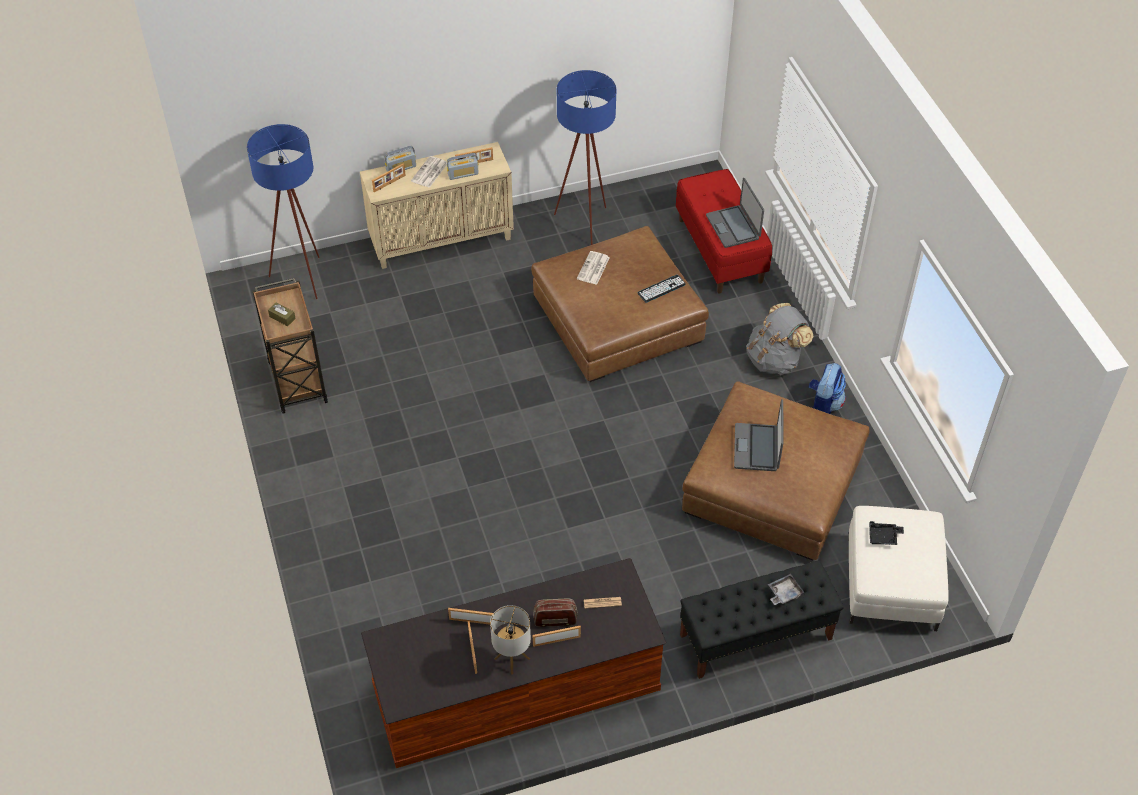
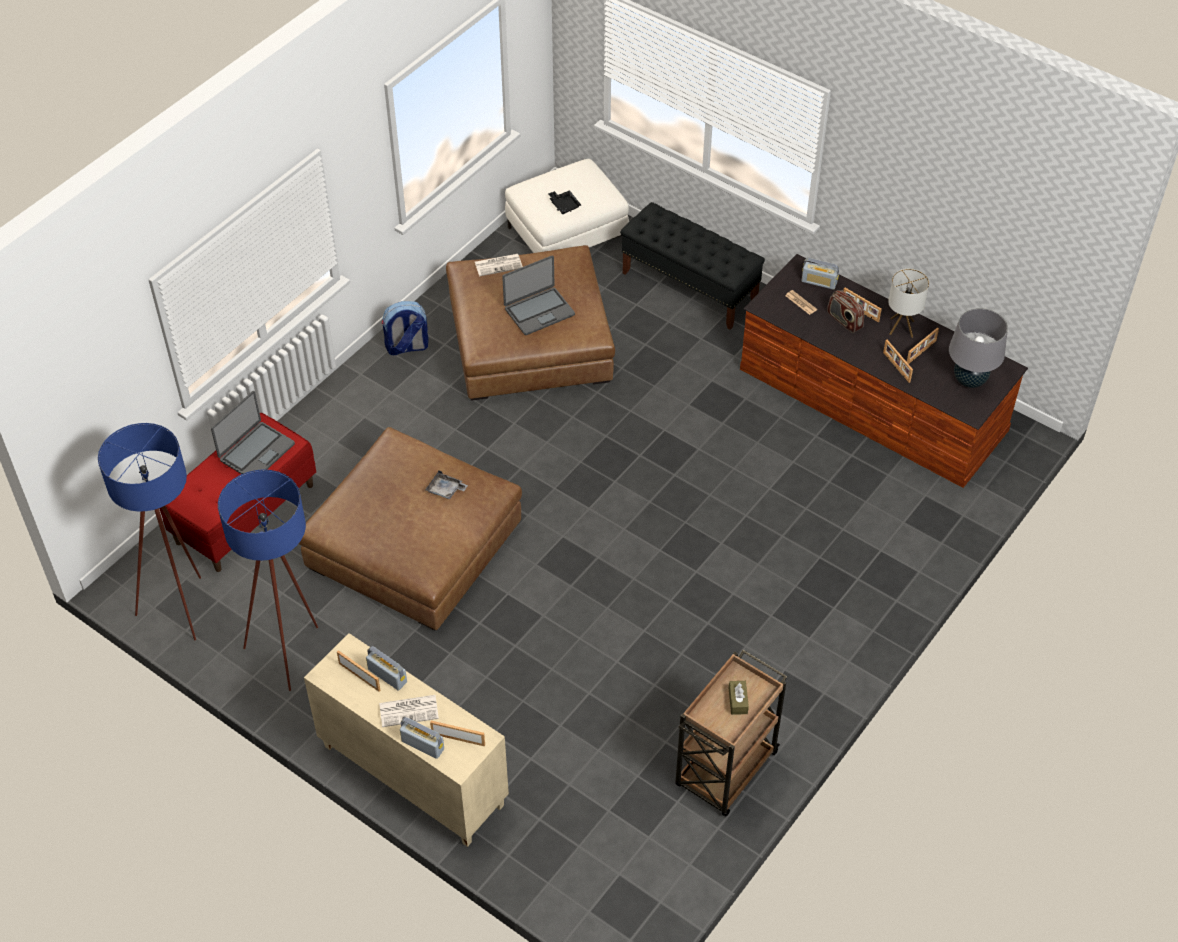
camera: 125 degrees left, 0 degrees up
(304, 282) = (586, 871): blue floor lamp -> blue floor lamp (182, 604)
(412, 665) = (969, 380): none -> grey table lamp
(593, 269) = (406, 534): newspaper -> newspaper (499, 265)
(616, 634) = (819, 282): none -> radio
(661, 289) = (392, 466): keyboard -> none
(774, 359) = (374, 403): grey backpack -> none
(784, 593) = (674, 231): grey tray -> grey tray (445, 490)

